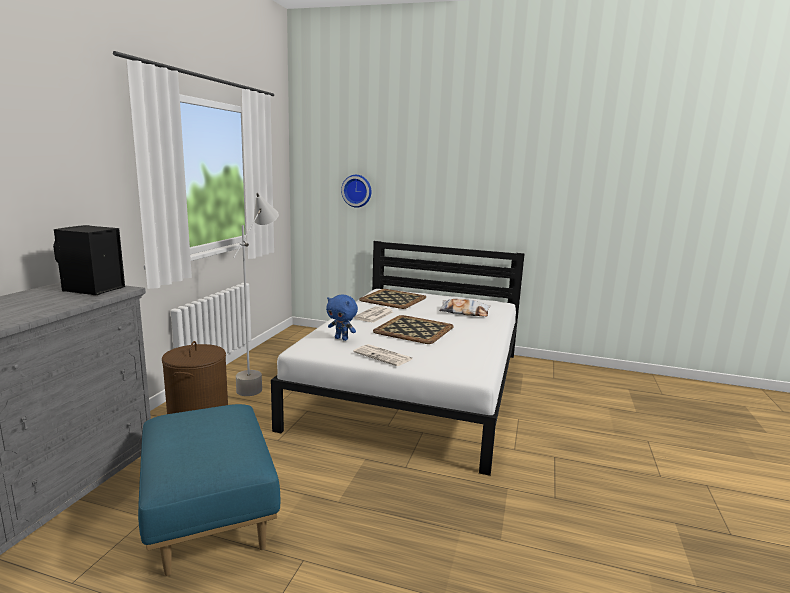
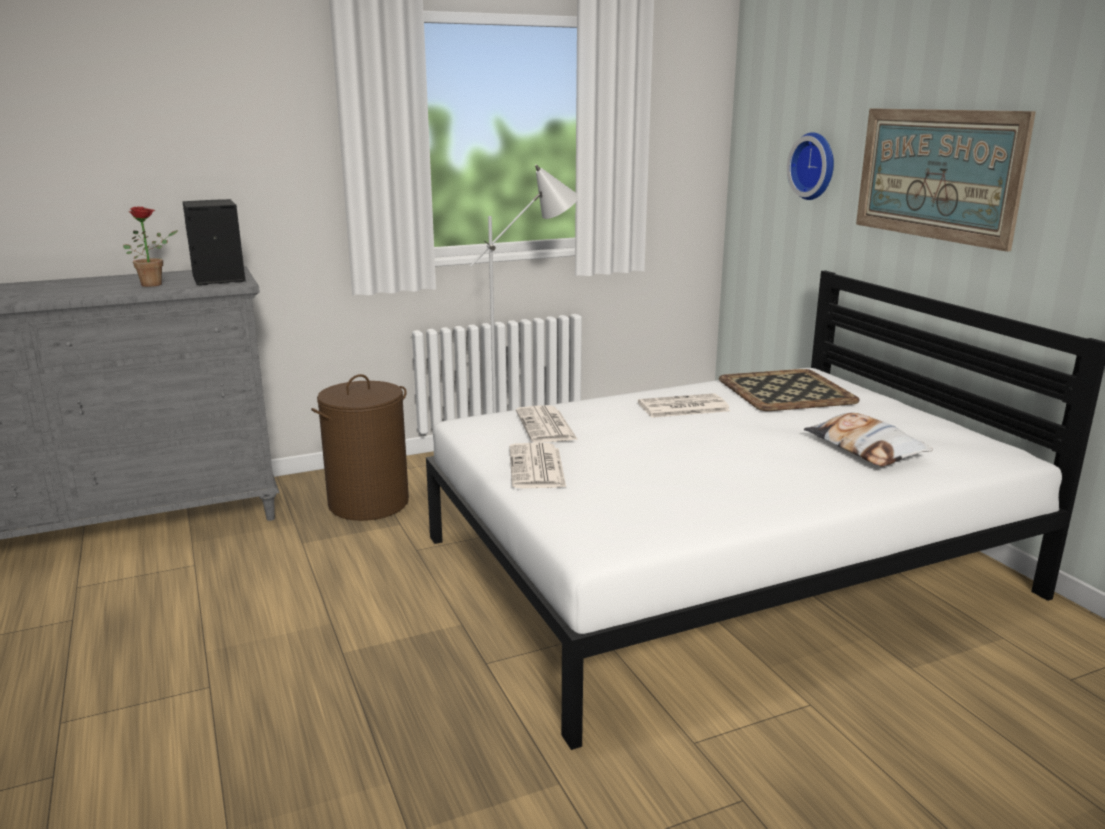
camera: 50 degrees right, 5 degrees up
(50, 301) = (156, 284): none -> potted plant
(208, 516) = (228, 592): blue ottoman -> none
(342, 339) = (546, 426): blue plush toy -> newspaper
(413, 329) = (686, 446): tray -> none
(432, 193) = (937, 174): none -> picture

